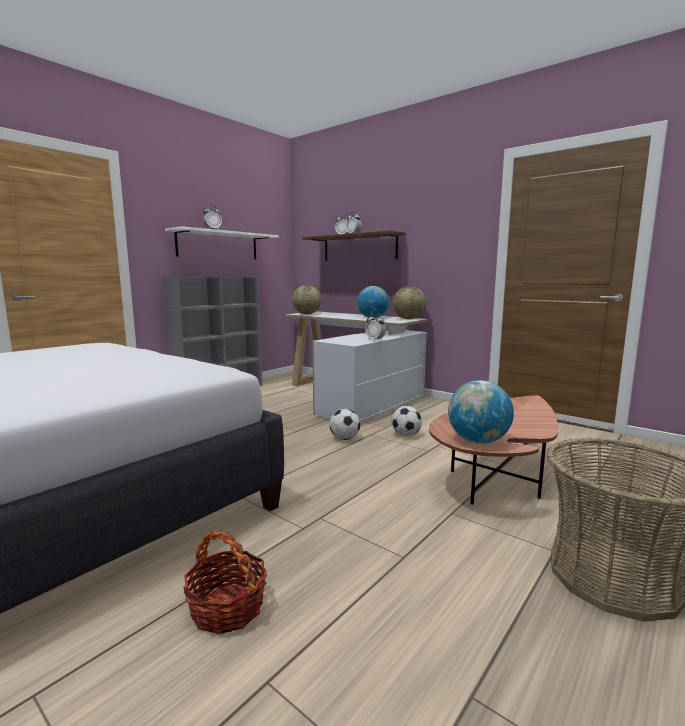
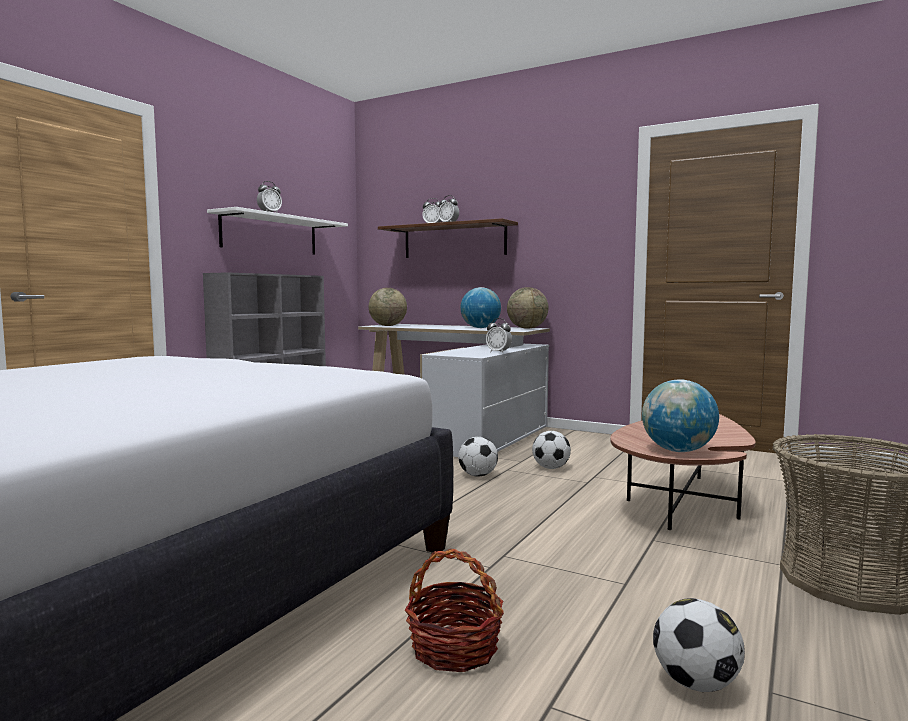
camera: 10 degrees left, 5 degrees down
(407, 675) = (695, 683): none -> football

